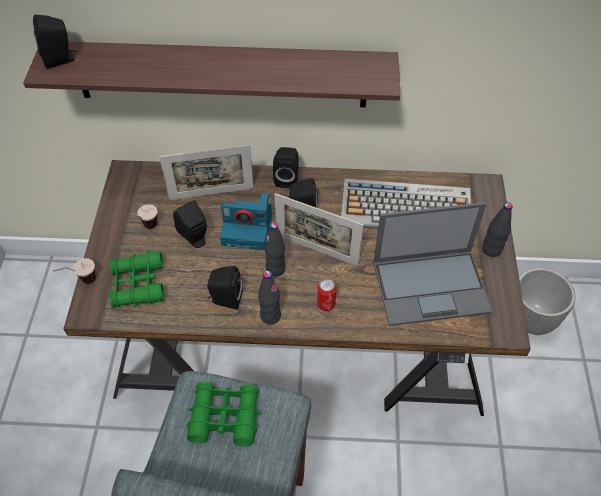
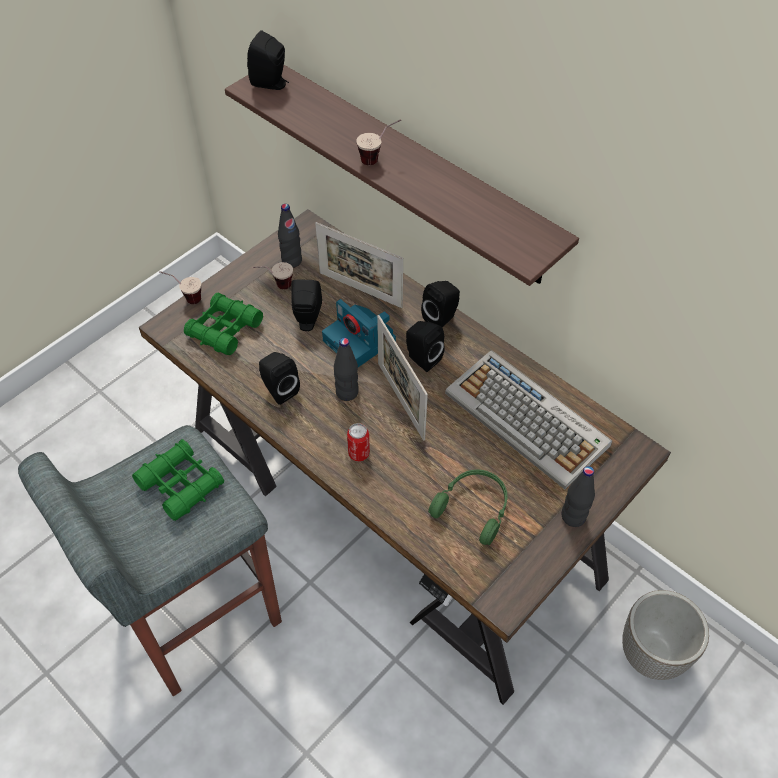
camera: 40 degrees right, 0 degrees up
(208, 71) = (379, 158): none -> cup
(270, 316) = (301, 430): black bottle -> black bottle (291, 261)
(432, 286) = (473, 508): laptop -> green headphones

